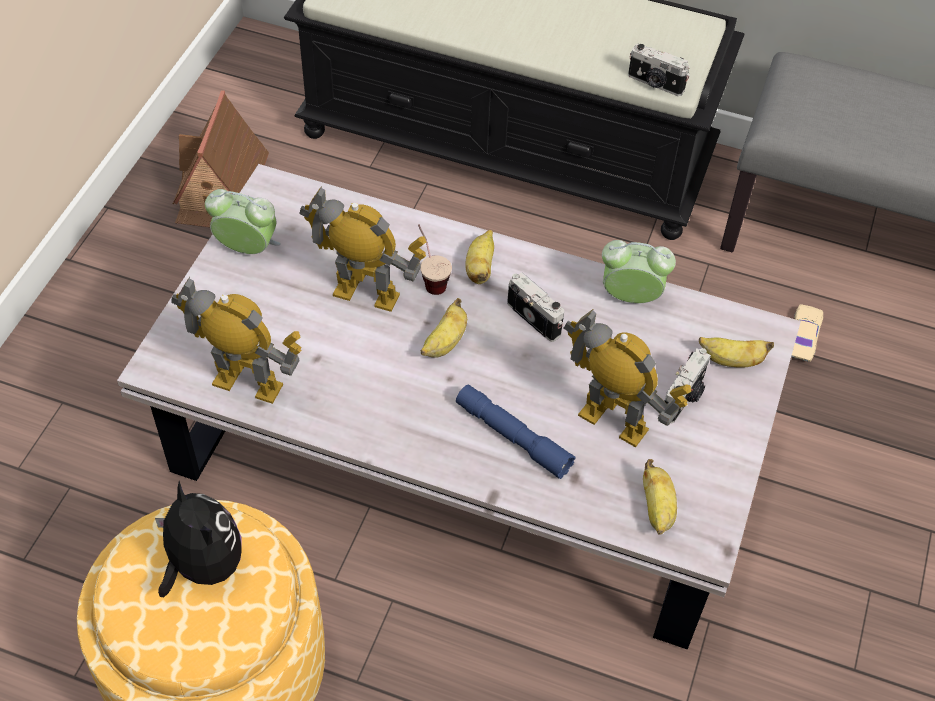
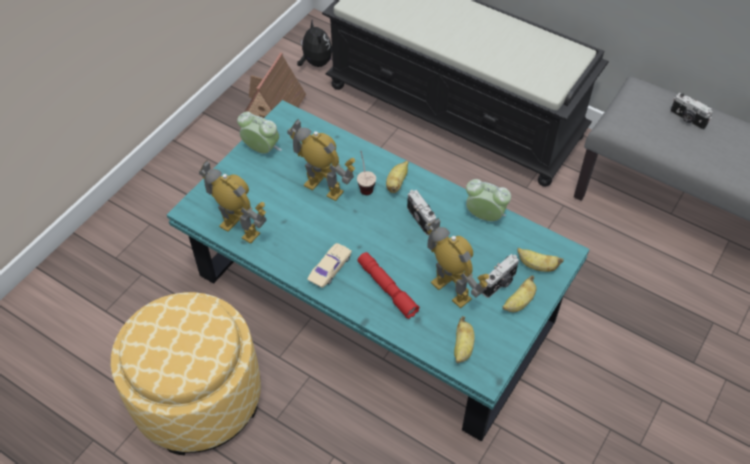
camera: 15 degrees right, 0 degrees up
(202, 565) = (186, 329): plush toy -> plush toy (315, 62)
(445, 343) = (362, 225): banana -> banana (518, 303)
(460, 457) = (373, 298): white coffee table -> turquoise coffee table
(513, 437) = (387, 288): blue flashlight -> red flashlight
(655, 84) = (537, 85): camera -> camera (687, 119)
(803, 337) = (612, 262): beige toy car -> beige toy car (329, 268)

